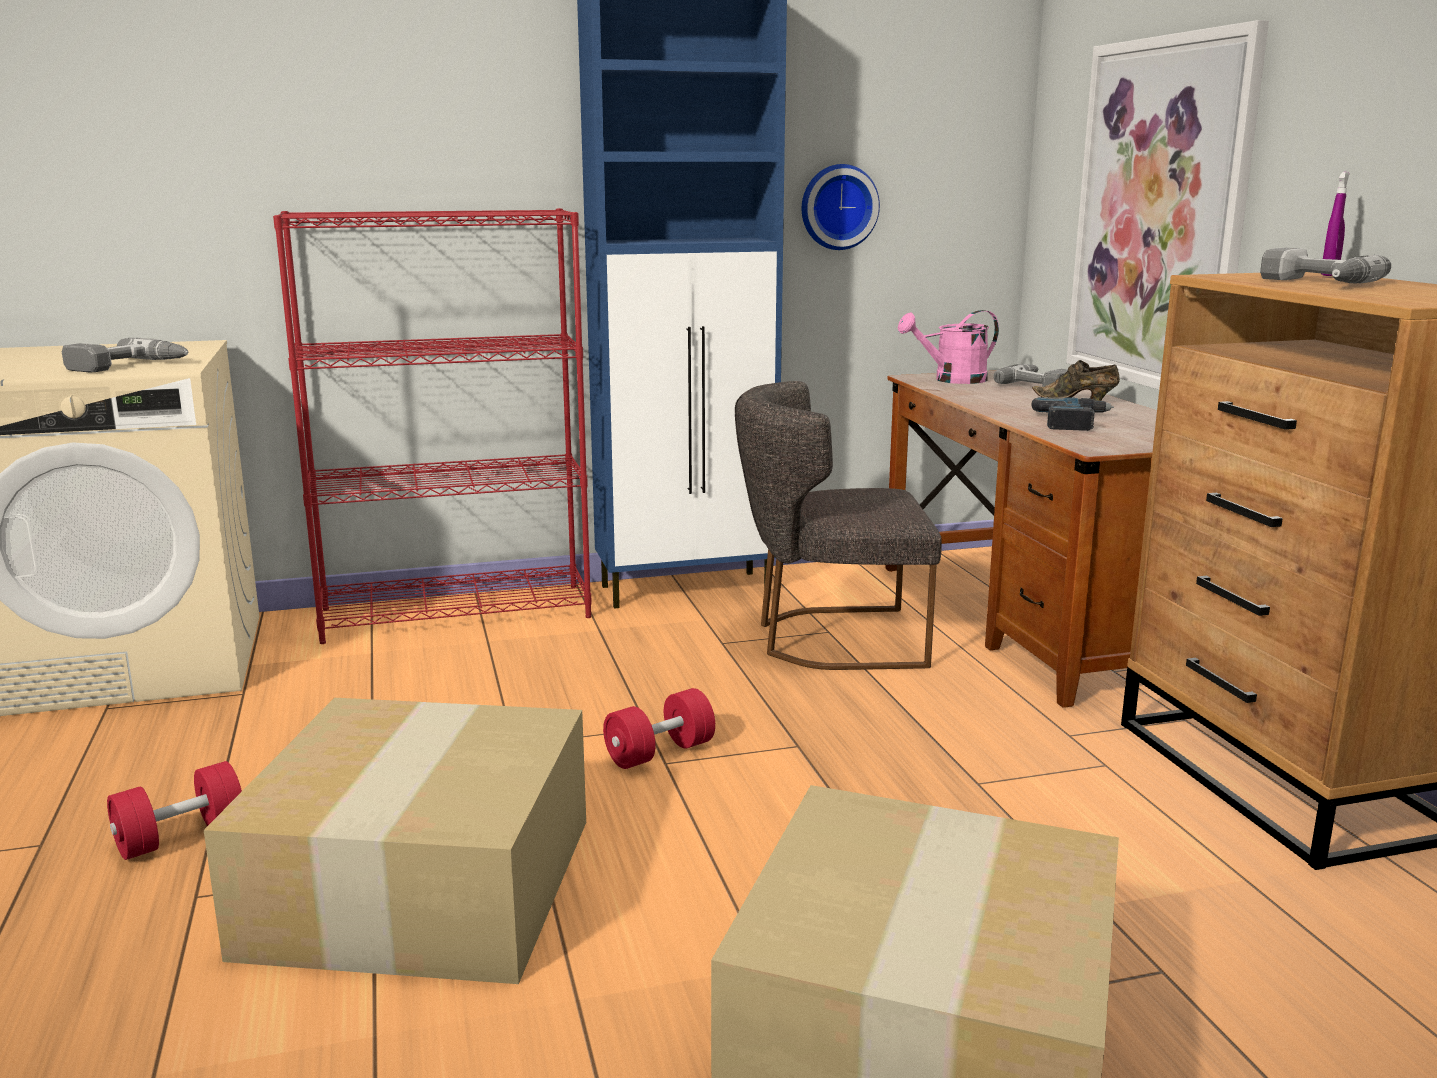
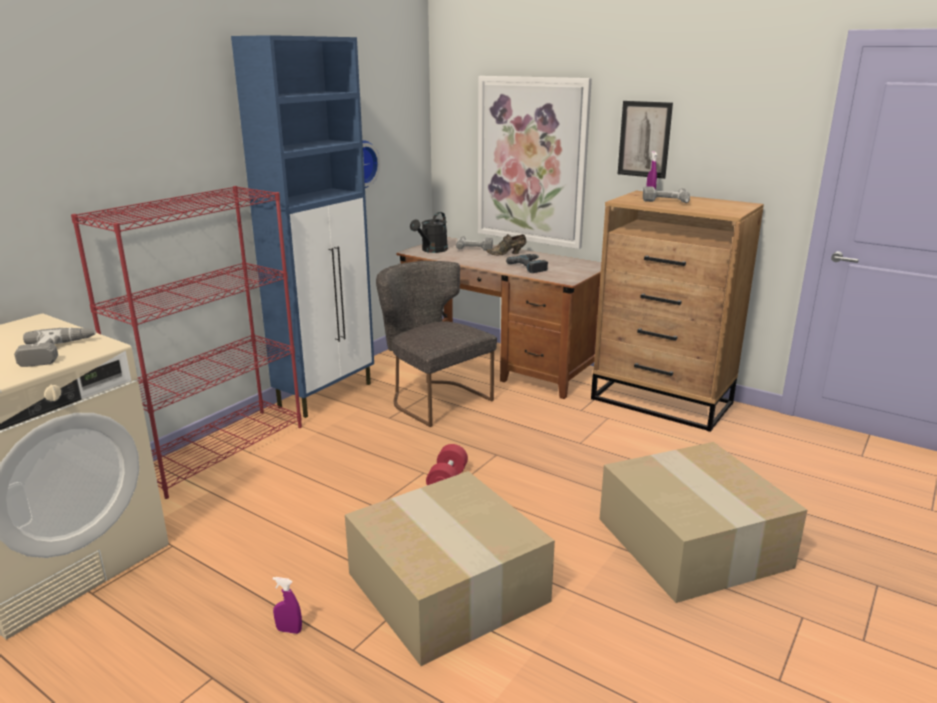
camera: 40 degrees left, 5 degrees up
(181, 837) = (289, 630): red dumbbell -> purple spray bottle
(830, 639) = (433, 399): grey chair -> grey chair turned 90 degrees clockwise
(952, 380) = (432, 250): pink watering can -> black watering can
(1353, 150) = (644, 139): none -> picture

